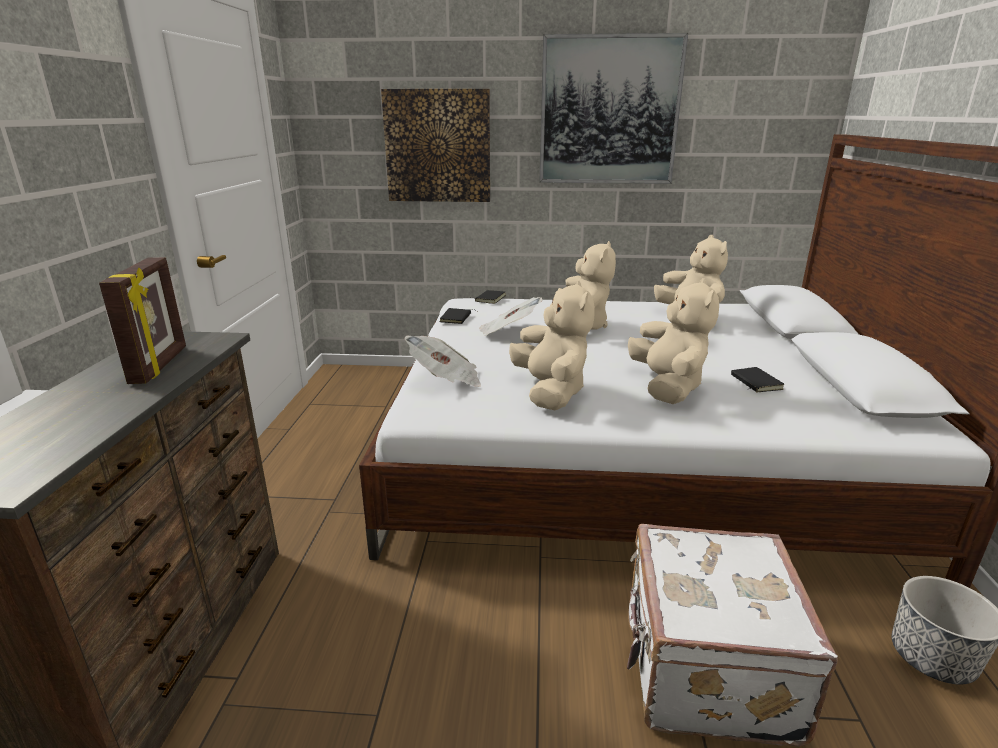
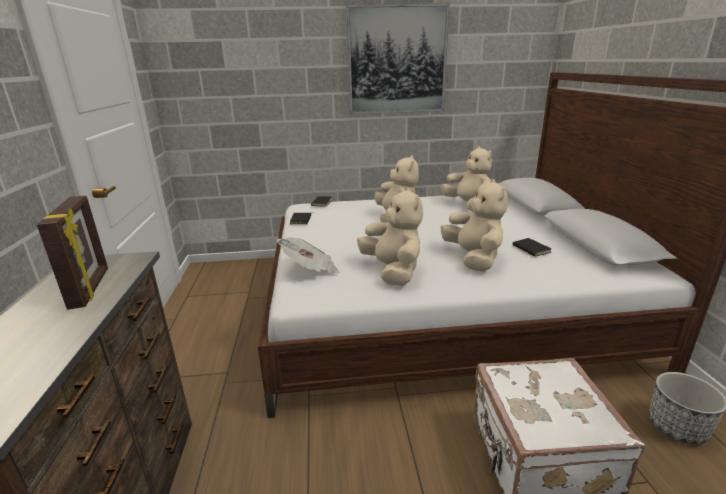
camera: 10 degrees left, 0 degrees up
(438, 146) = (271, 90): picture -> none
(508, 332) = (344, 228): newspaper -> none

